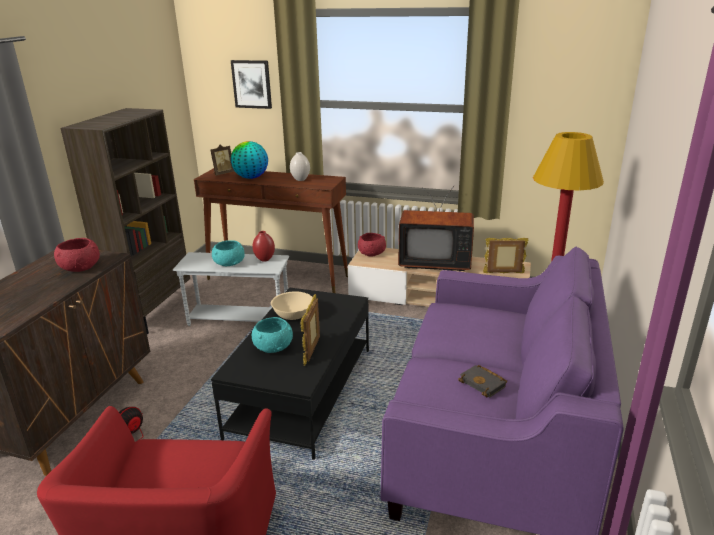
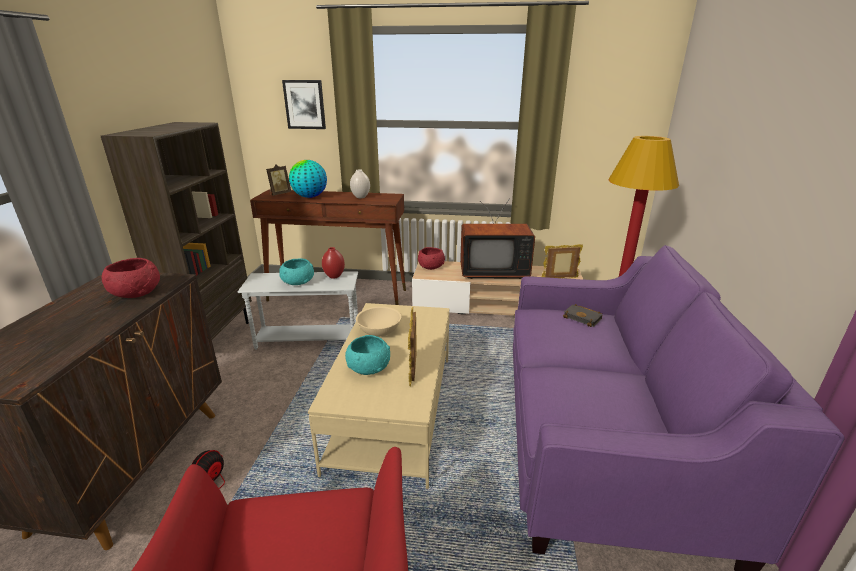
camera: 10 degrees left, 0 degrees up
(302, 391) = (393, 410): black coffee table -> beige coffee table
(484, 384) = (616, 391): black book -> black book (583, 318)

